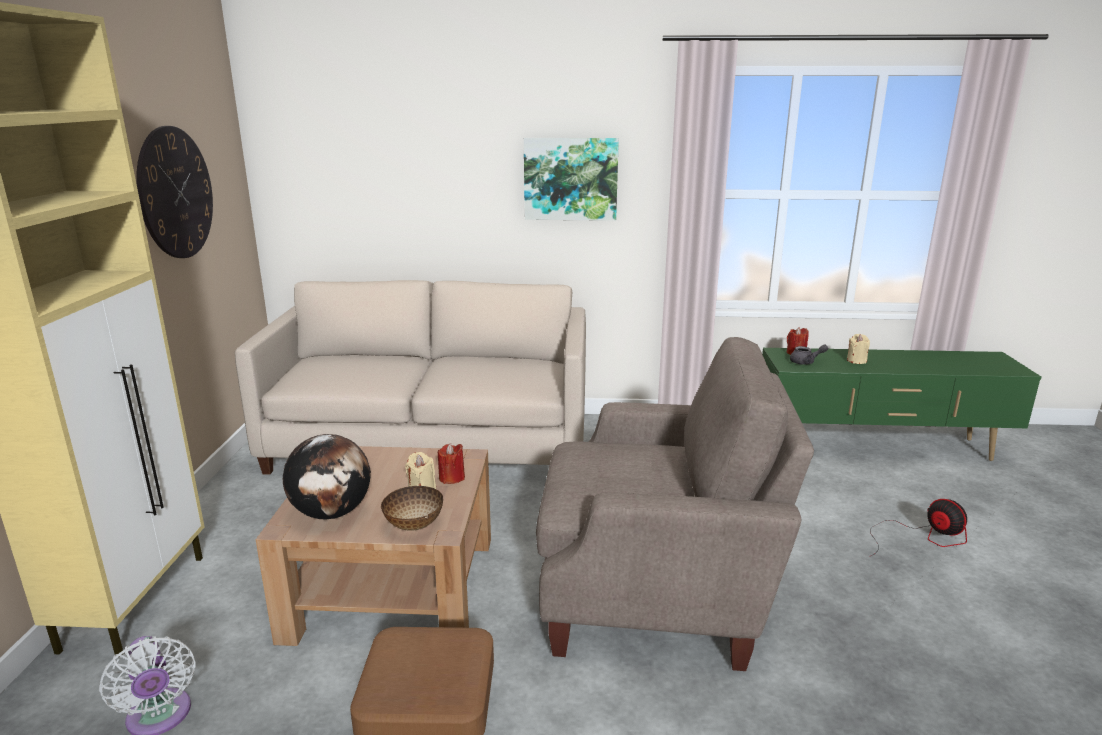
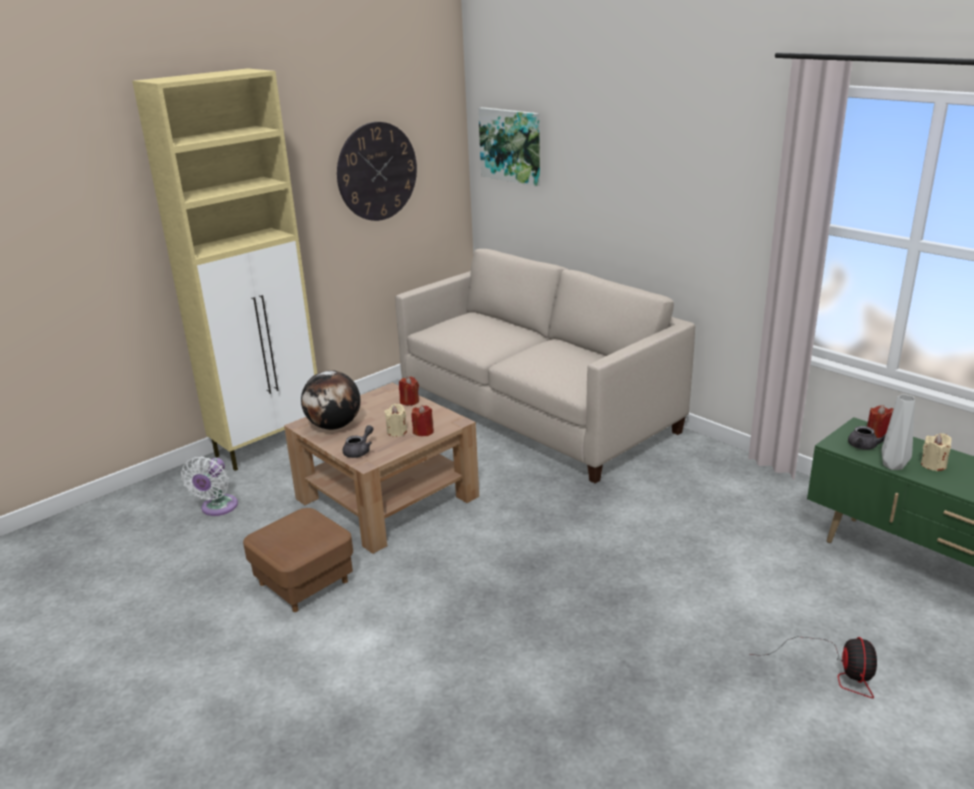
camera: 45 degrees right, 5 degrees up
(382, 456) = (409, 401): none -> red candle
(413, 525) = (359, 451): bowl -> grey teapot
(570, 179) = (695, 191): picture -> picture (511, 145)
(655, 592) = (530, 583): beige armchair -> none
(840, 368) = (893, 465): none -> grey vase

